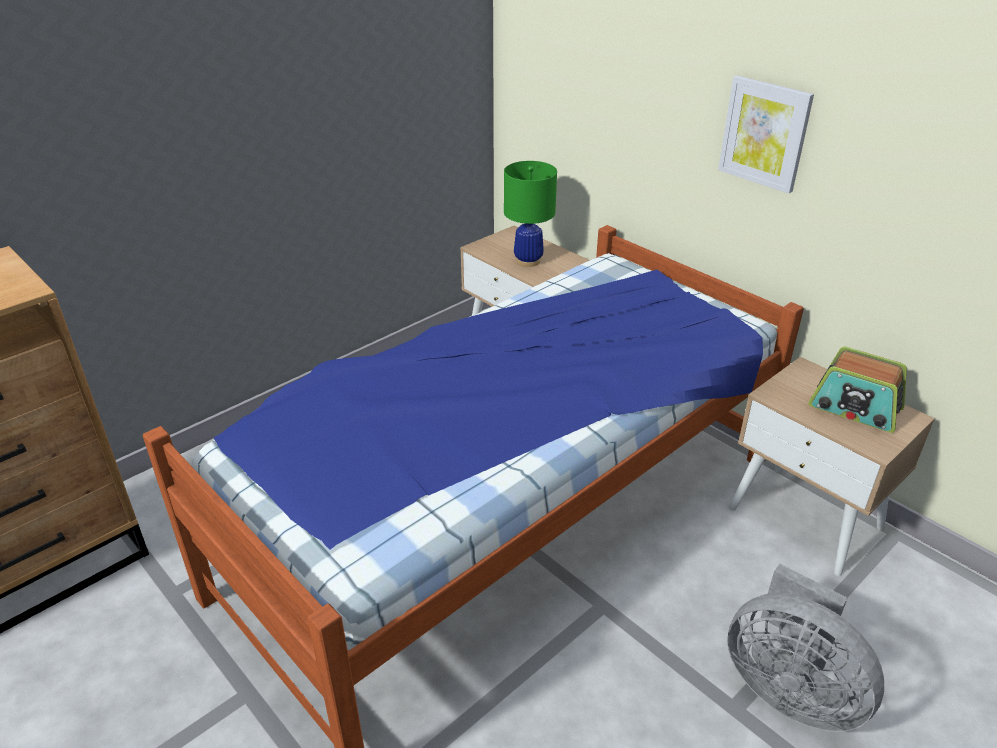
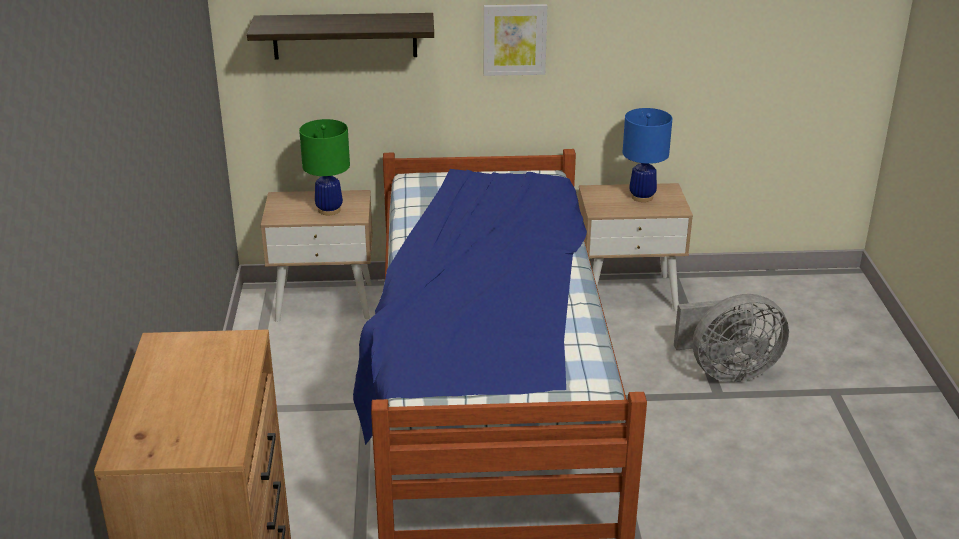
camera: 50 degrees left, 5 degrees down
(594, 76) = (344, 36): none -> shelf
(855, 408) = (642, 197): radio -> blue table lamp

